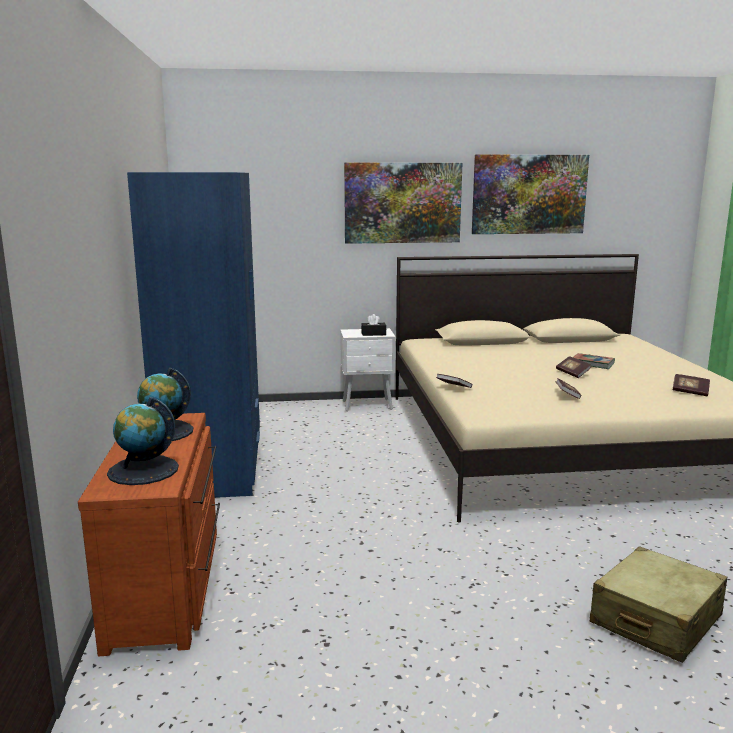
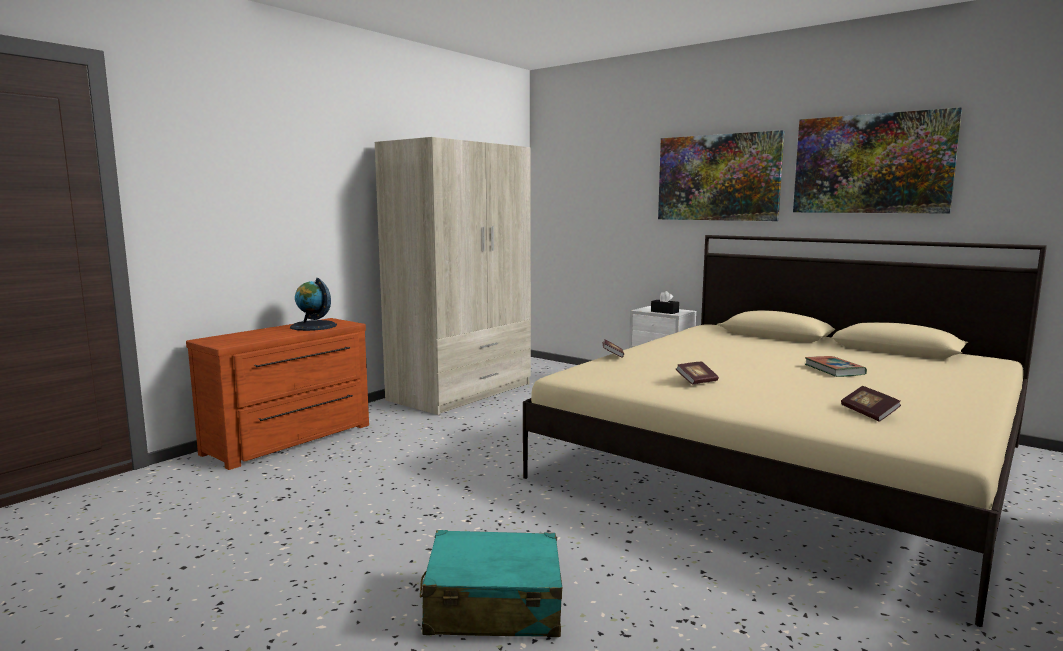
camera: 45 degrees right, 5 degrees down
(143, 470) = (245, 337): globe -> none
(215, 463) = (462, 392): blue wardrobe -> beige wardrobe
(572, 373) = (773, 371): book -> none
(655, 620) = (493, 605): beige suitcase -> turquoise suitcase

